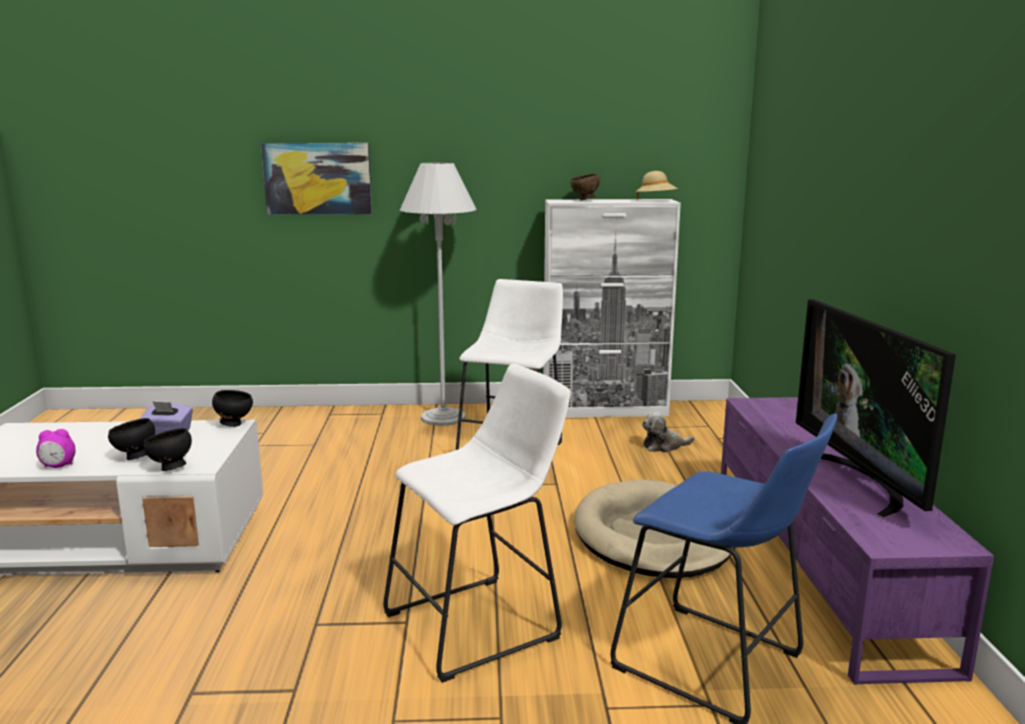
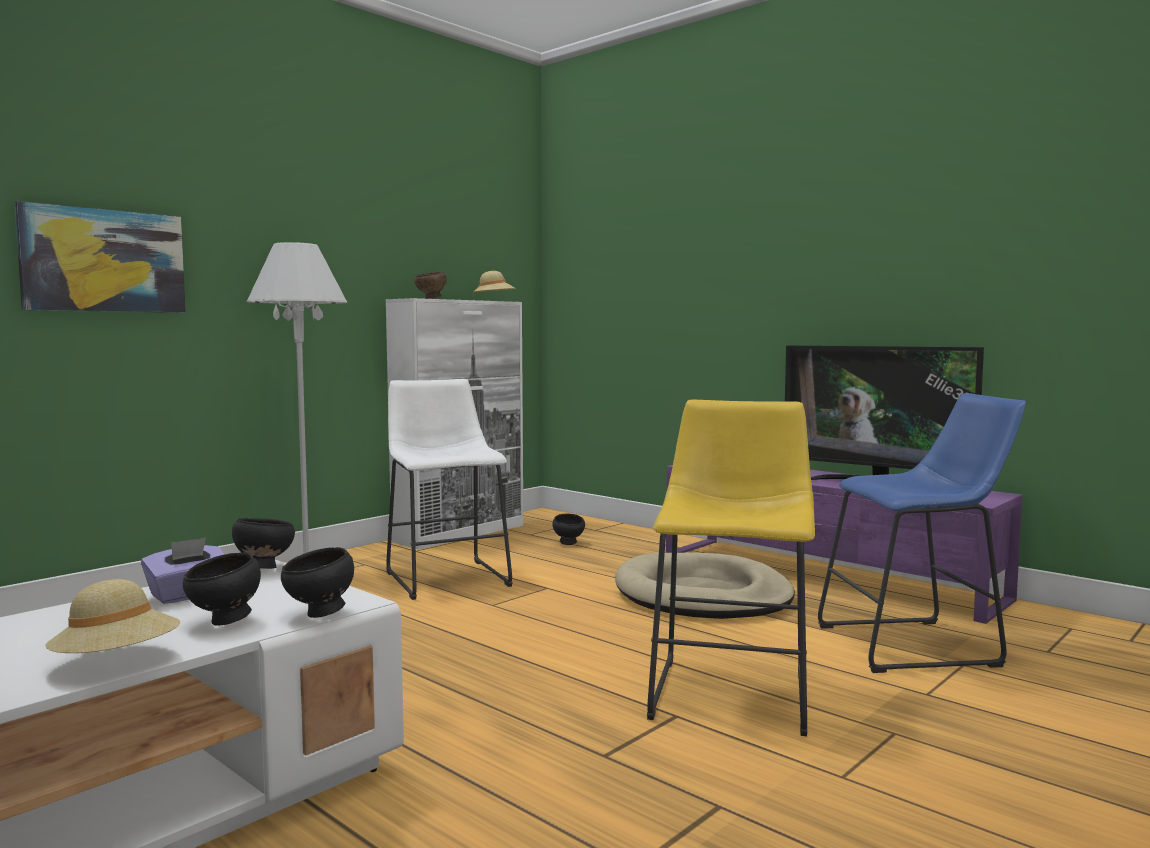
camera: 45 degrees left, 10 degrees down
(58, 466) = (117, 662): alarm clock -> beige hat
(481, 624) = (732, 690): white stool -> yellow stool
(664, 446) = (569, 543): plush toy -> black bowl

